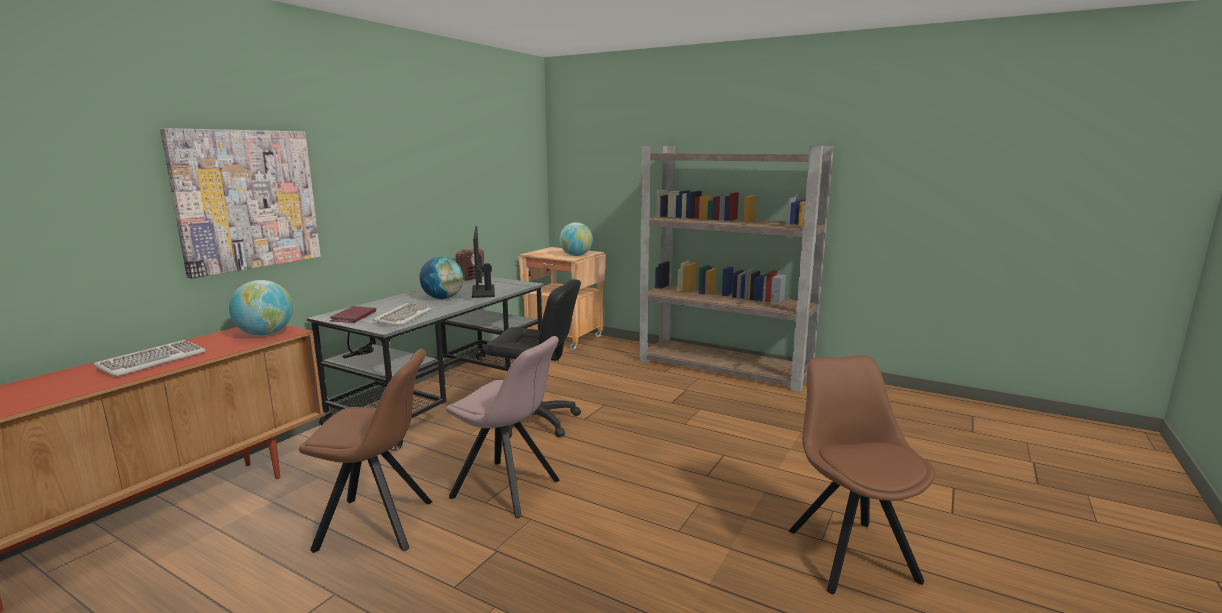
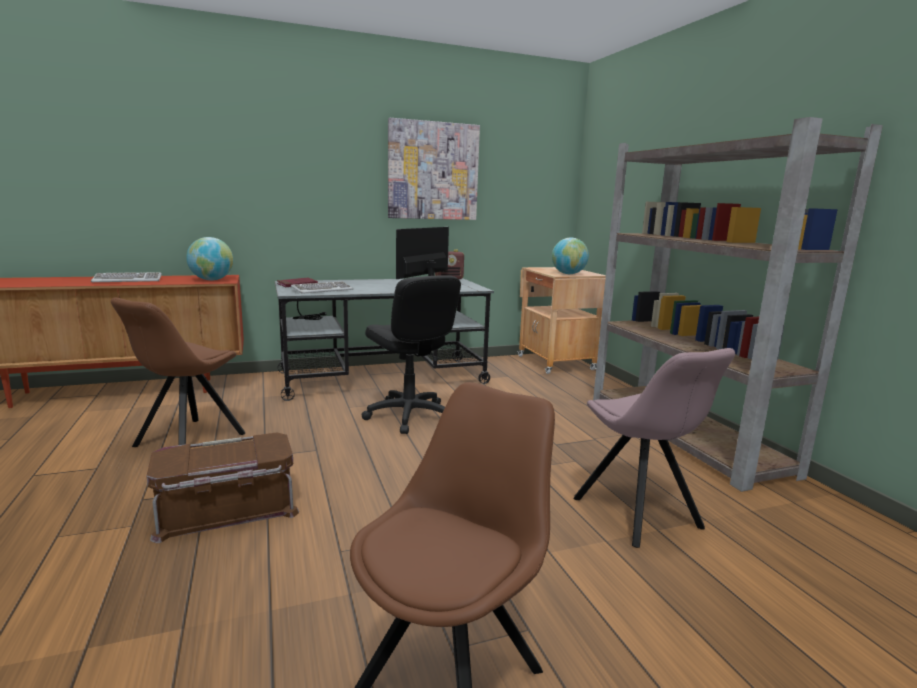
camera: 40 degrees right, 0 degrees up
(247, 199) = (235, 179): picture -> picture (433, 171)
(376, 525) = (189, 440): brown chair -> brown chair turned 75 degrees clockwise
(443, 298) = (385, 285): globe -> none
(507, 488) = (294, 453): pink chair -> pink chair (638, 513)
(549, 553) = (227, 511): none -> brown storage box

